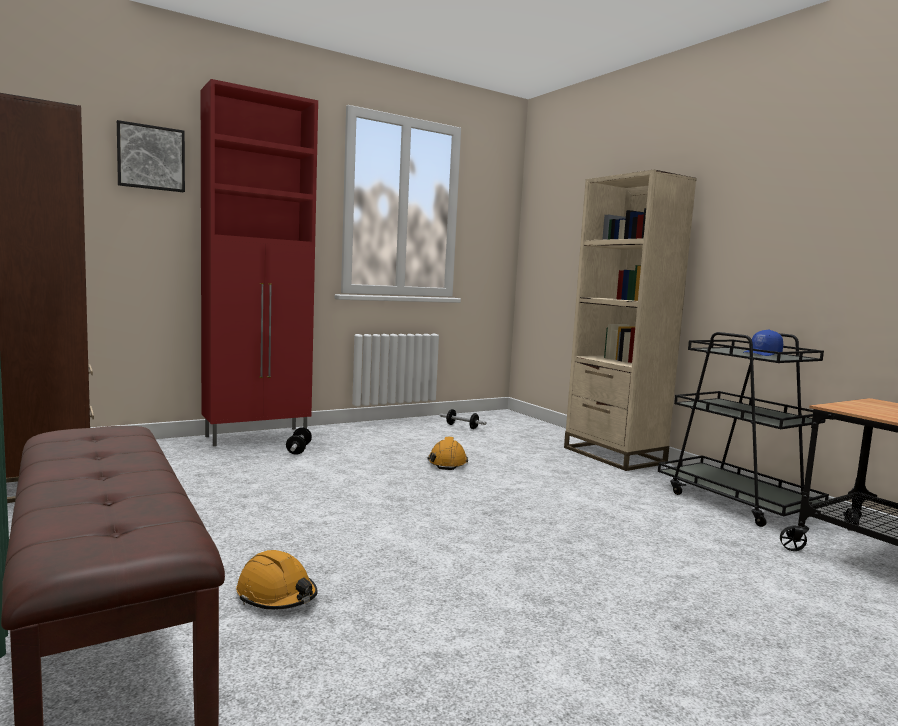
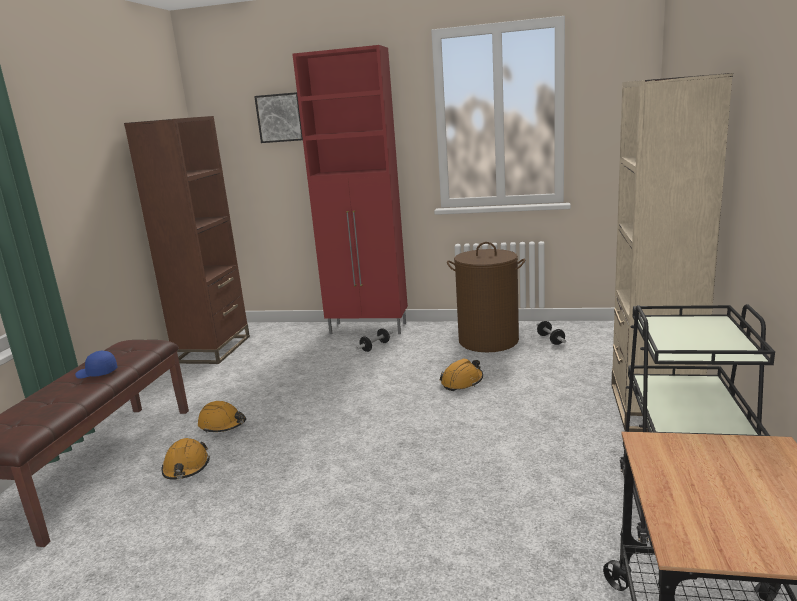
camera: 45 degrees right, 10 degrees up
(239, 545) = (222, 425): none -> orange hard hat
(410, 433) = (488, 341): none -> brown laundry basket
(762, 354) = (708, 339): blue cap -> blue cap (96, 373)

